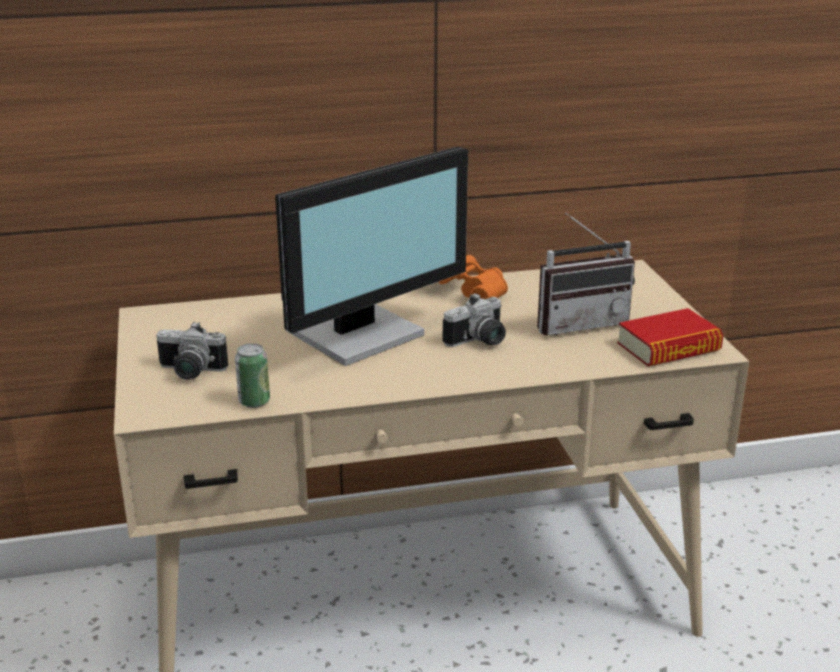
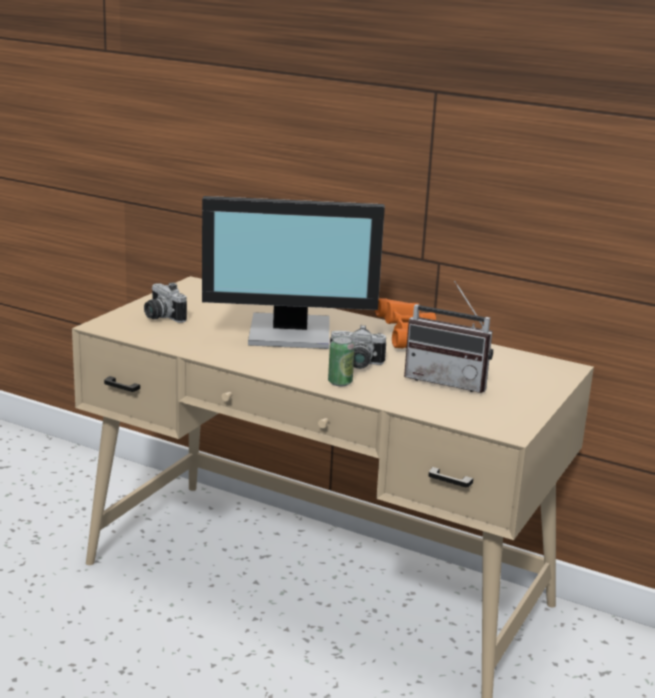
camera: 40 degrees right, 5 degrees down
(254, 401) = (164, 341): can -> can (340, 382)
(668, 347) = (480, 416): book -> none

